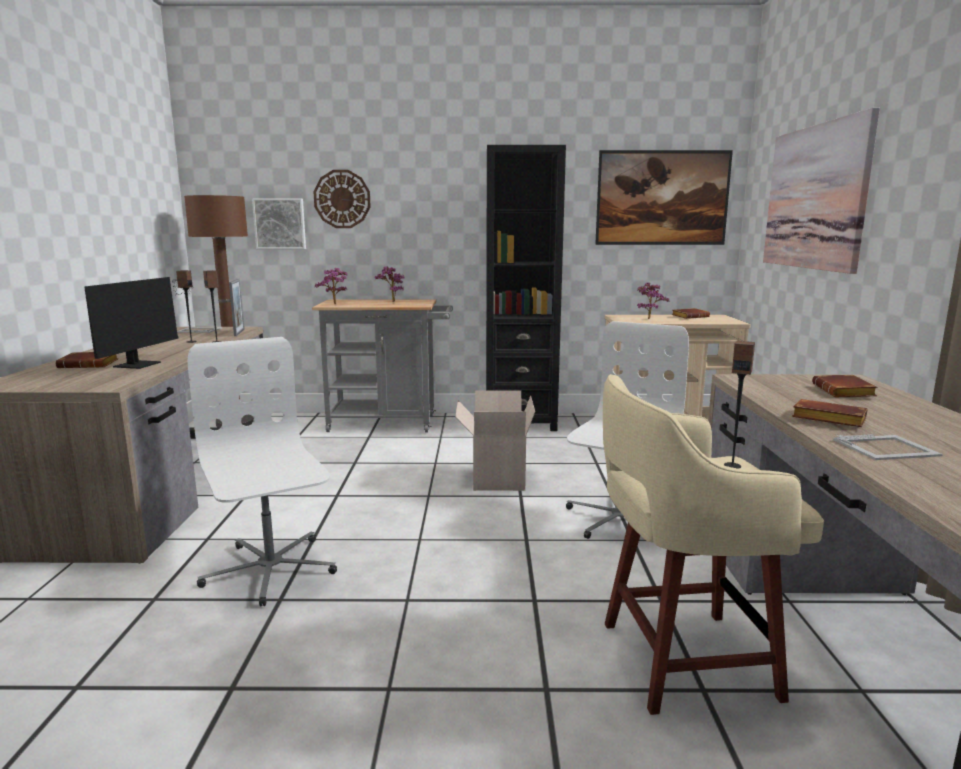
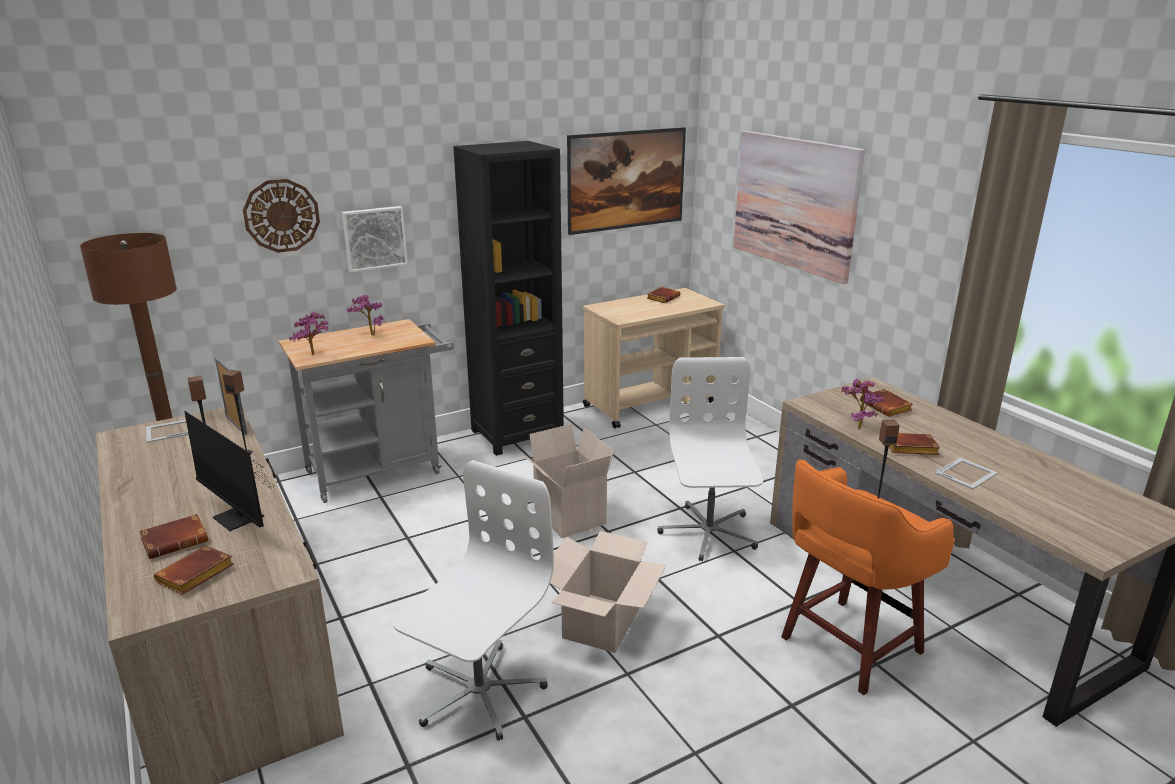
camera: 30 degrees left, 10 degrees up
(60, 378) = (195, 576): none -> brown book
(142, 363) = (240, 520): monitor -> monitor turned 150 degrees clockwise
(269, 570) = (478, 692): white office chair -> white office chair turned 90 degrees clockwise
(280, 224) = (199, 256): picture -> picture (374, 238)
(432, 555) = (601, 622): none -> cardboard box
(648, 318) = (632, 308): potted plant -> potted plant (857, 427)
(681, 660) = (848, 647): beige stool -> orange stool

